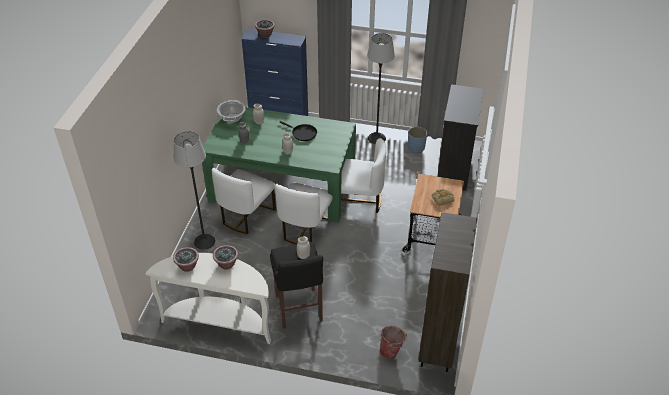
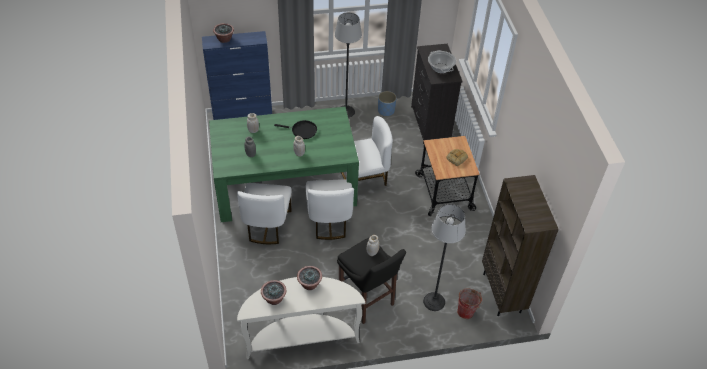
camera: 25 degrees left, 5 degrees up
(204, 241) = (241, 264): floor lamp -> floor lamp (434, 301)
(232, 118) = (224, 133): cooking pot -> cooking pot (440, 68)

